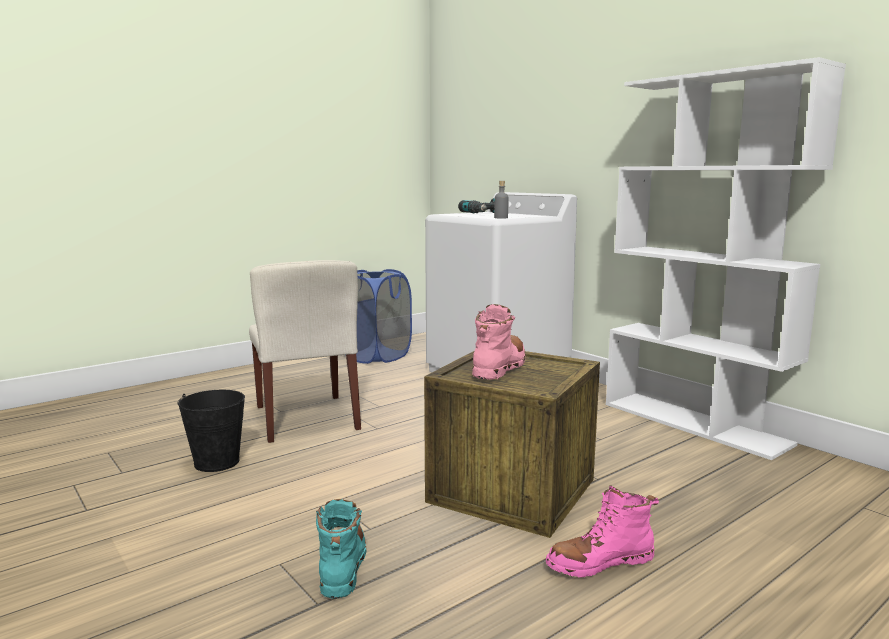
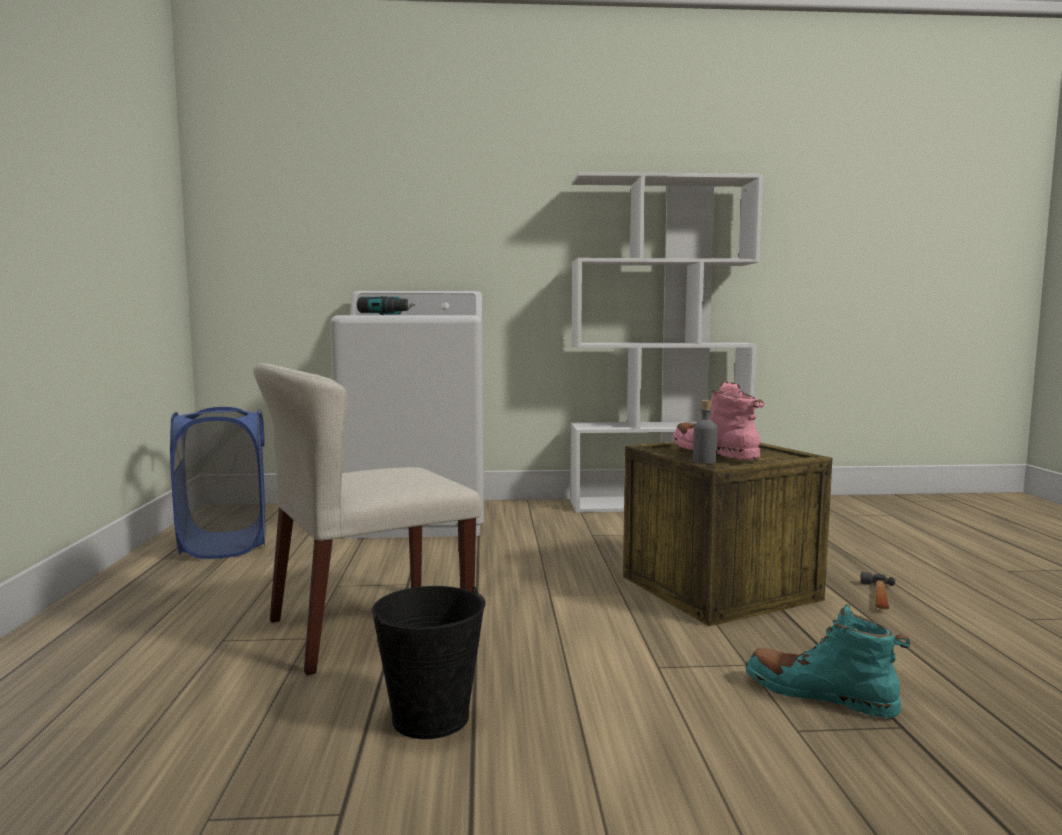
camera: 55 degrees left, 5 degrees down
(307, 418) = (368, 627): beige chair -> beige chair turned 135 degrees clockwise
(501, 218) = (458, 314): grey bottle -> grey bottle (704, 461)
(600, 563) = (878, 597): pink boot -> hammer

